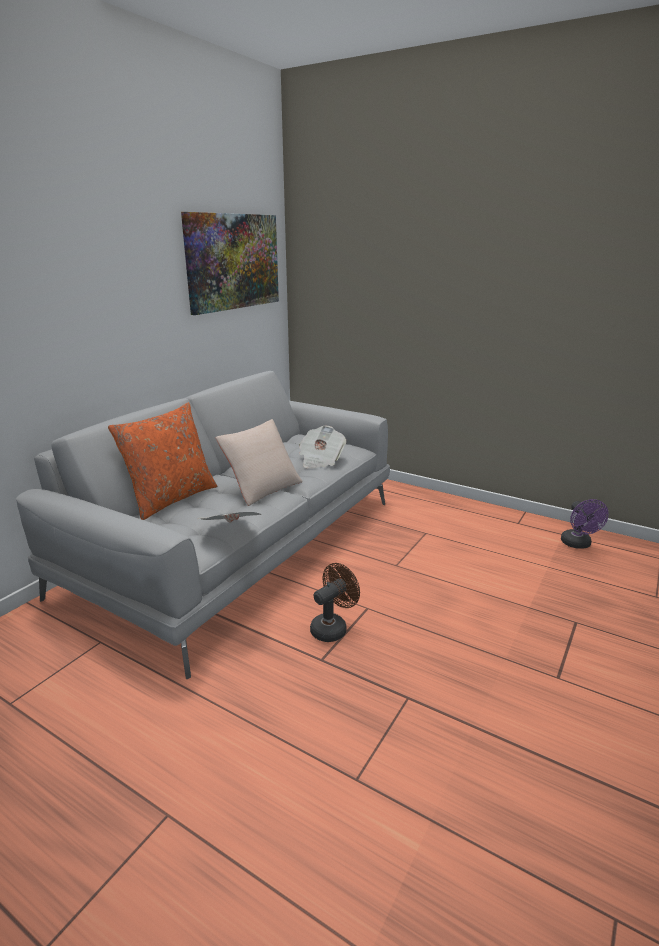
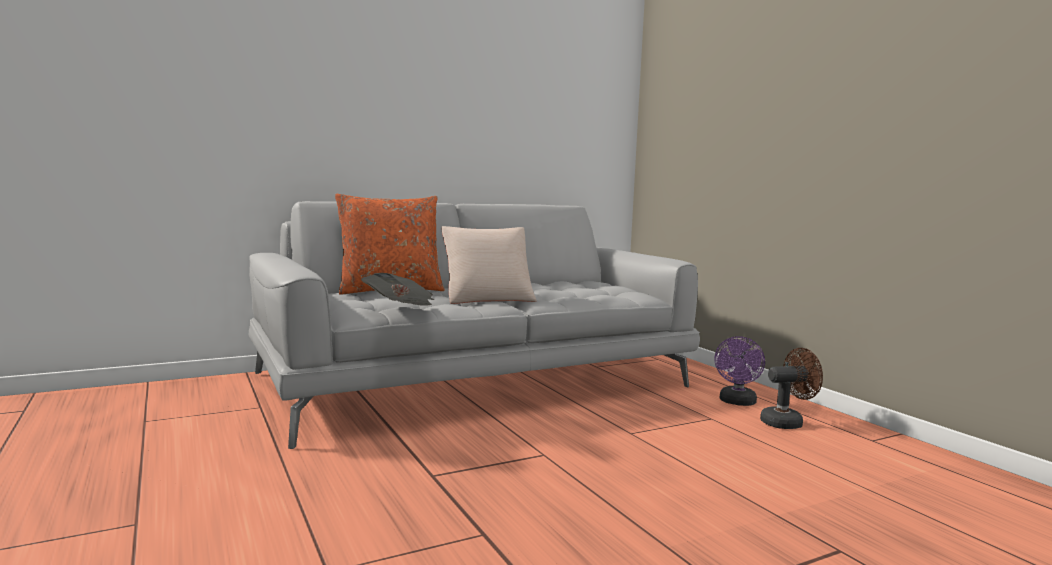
camera: 30 degrees right, 15 degrees down
(233, 262) = (559, 87): picture -> none
(320, 460) = (585, 294): newspaper -> none
(332, 627) = (481, 457): brown fan -> brown fan (787, 422)
(578, 545) = (957, 482): purple fan -> purple fan (737, 402)

